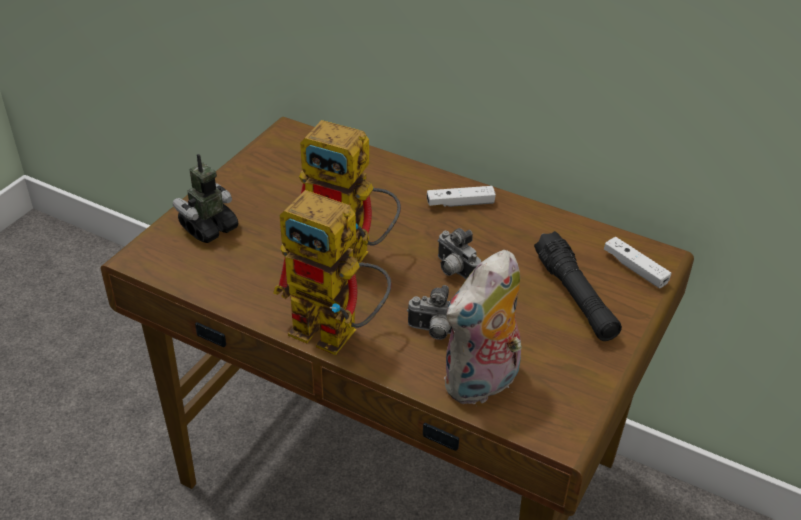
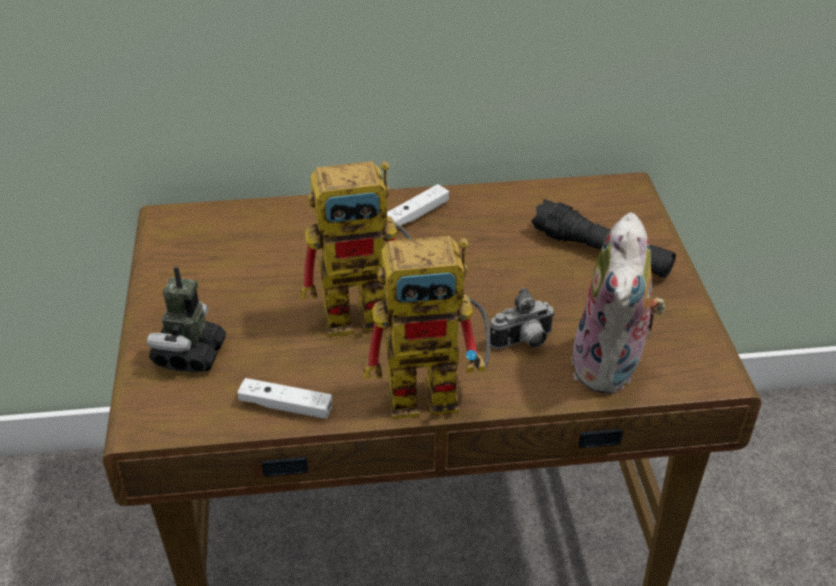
camera: 35 degrees left, 0 degrees up
(454, 271) = (478, 279): camera -> none
(635, 268) = (620, 205): white game controller -> white game controller (286, 406)

